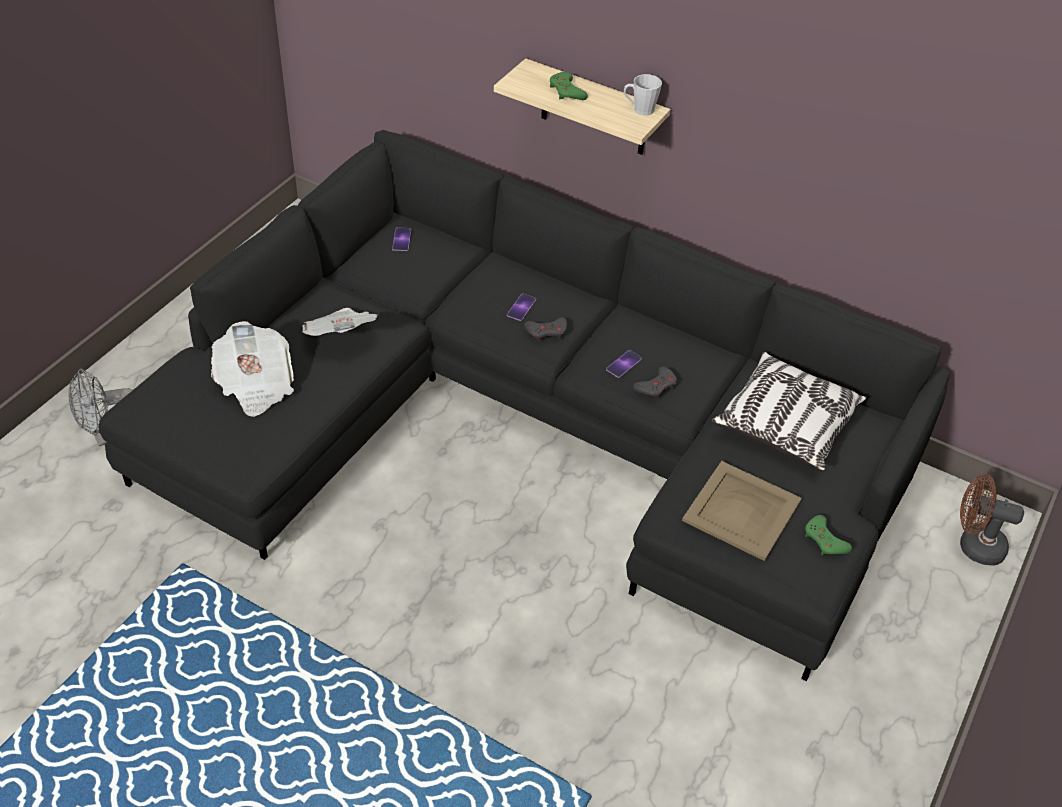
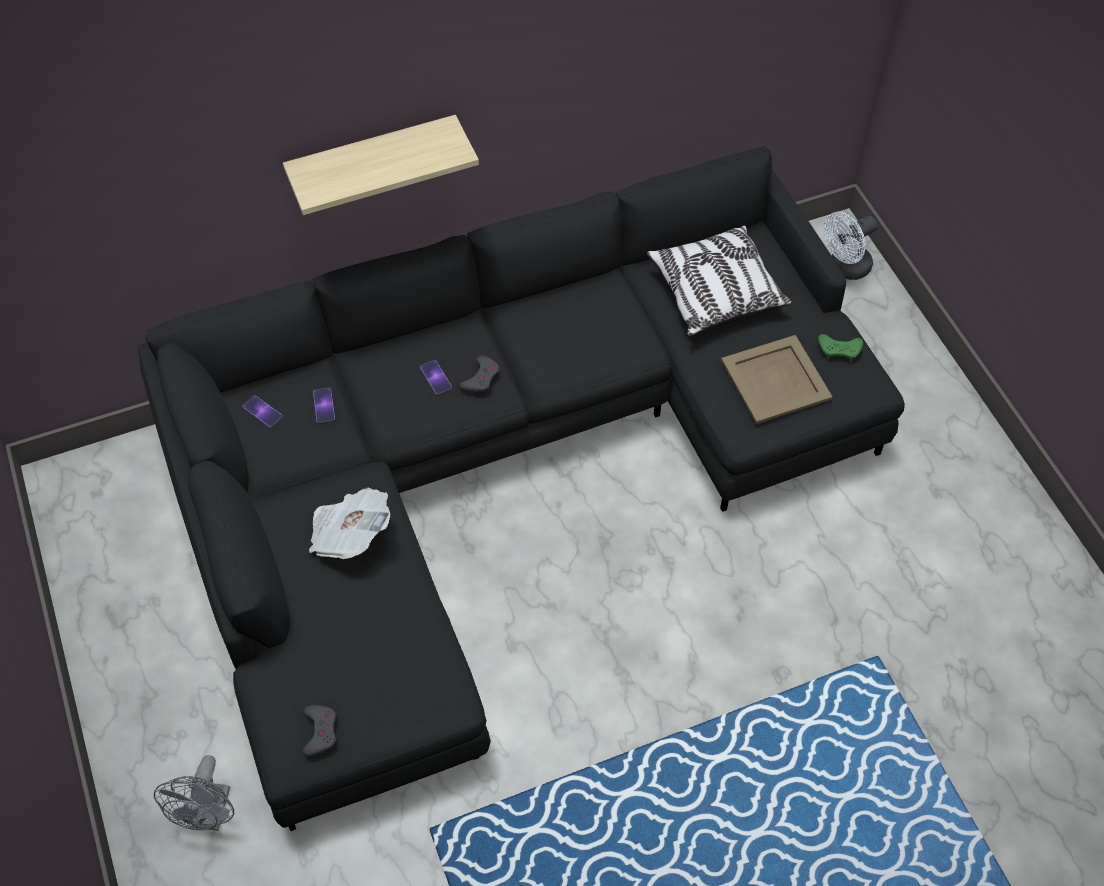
camera: 50 degrees left, 10 degrees up
(255, 385) = (353, 637): newspaper -> none
(566, 91) = (363, 165): green game controller -> none
(624, 364) = (565, 350): phone -> phone (324, 405)
(639, 109) = (437, 134): grey mug -> none
(656, 386) = (608, 346): grey game controller -> grey game controller (320, 731)
(974, 545) = (845, 268): brown fan -> white fan

